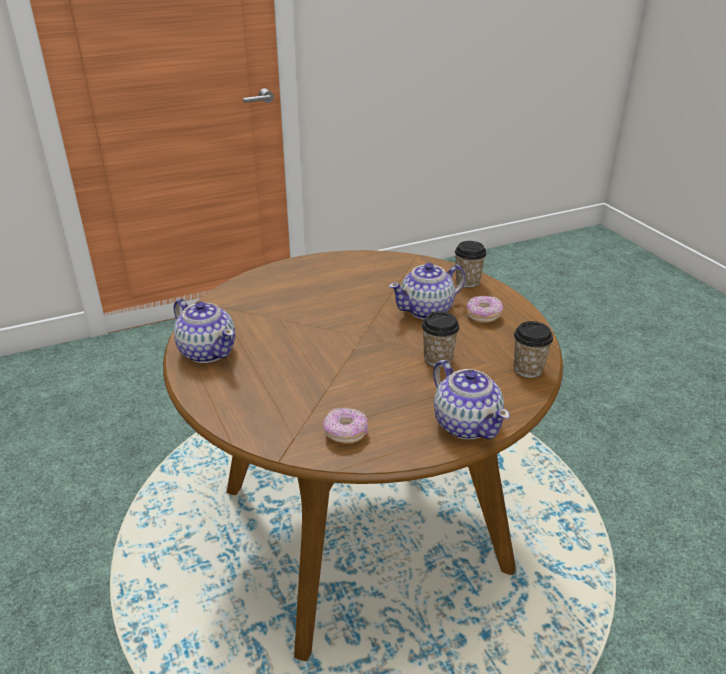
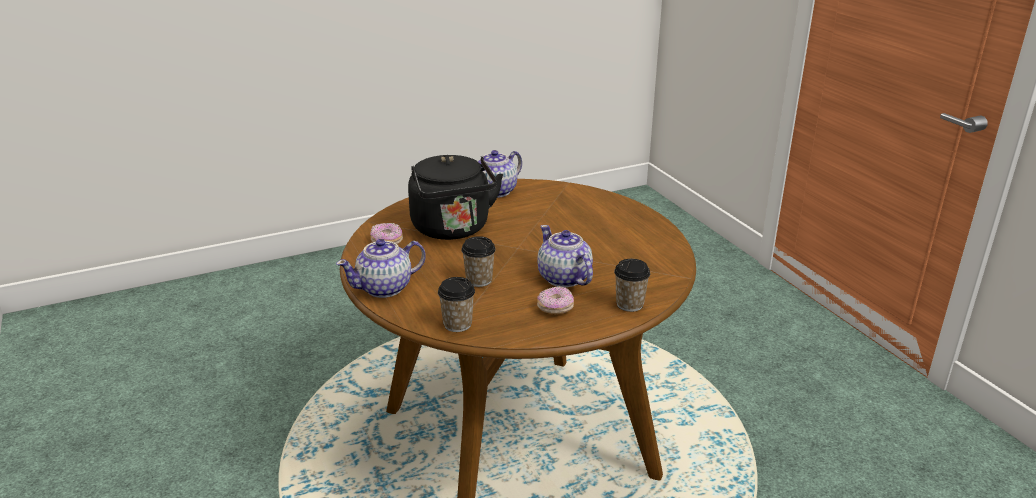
camera: 90 degrees right, 5 degrees down
(315, 380) = (453, 230): none -> black kettle

